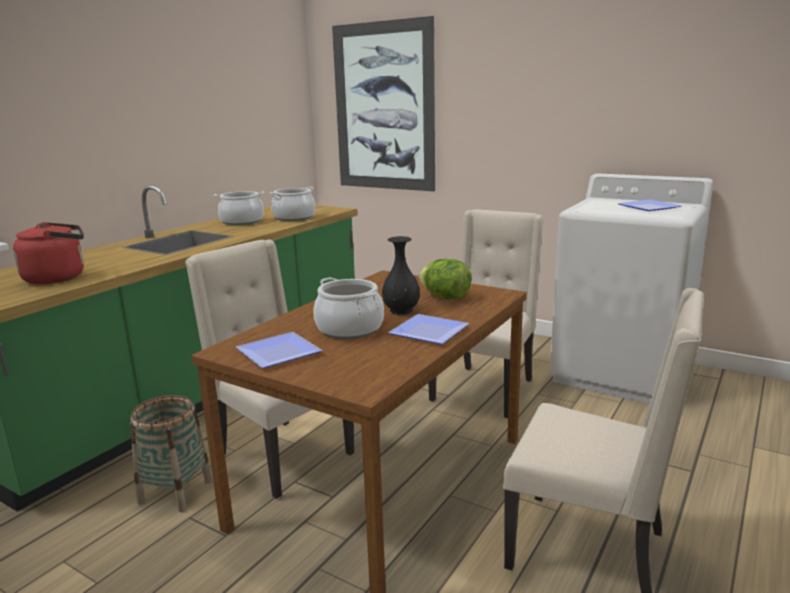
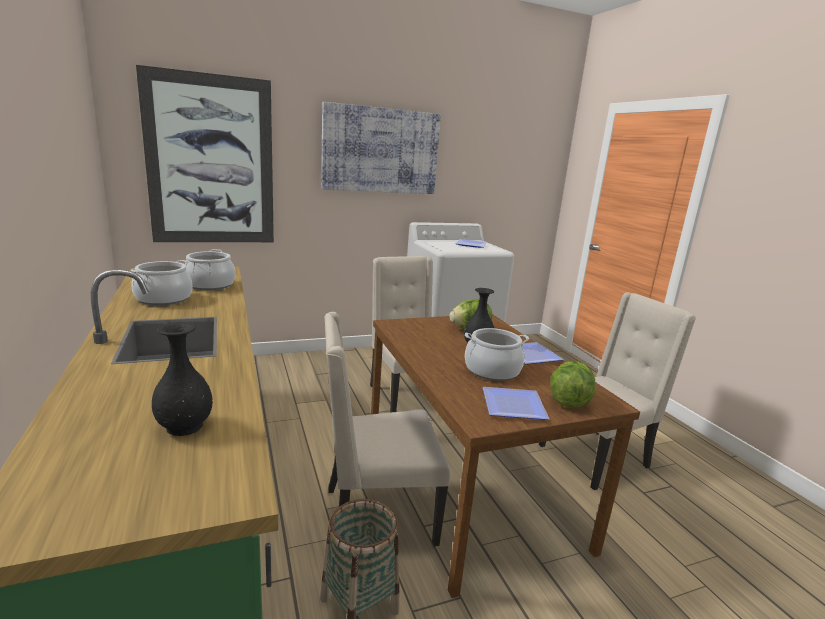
camera: 55 degrees left, 0 degrees up
(59, 278) = (185, 426): red kettle -> black vase
(332, 370) = (569, 401): none -> lettuce
(554, 78) = (380, 150): none -> picture

